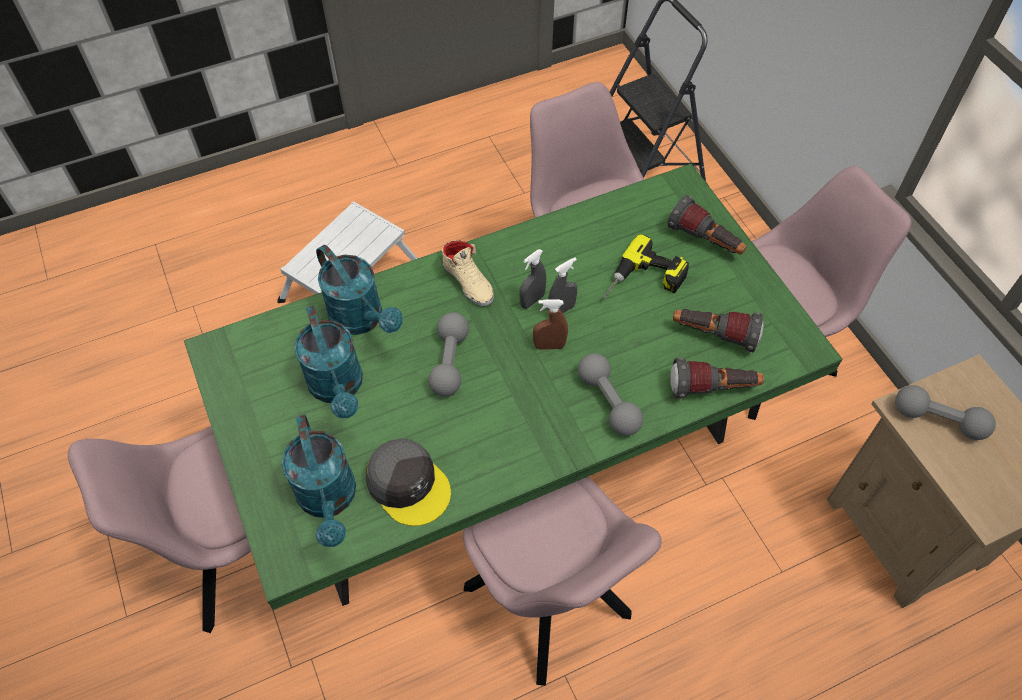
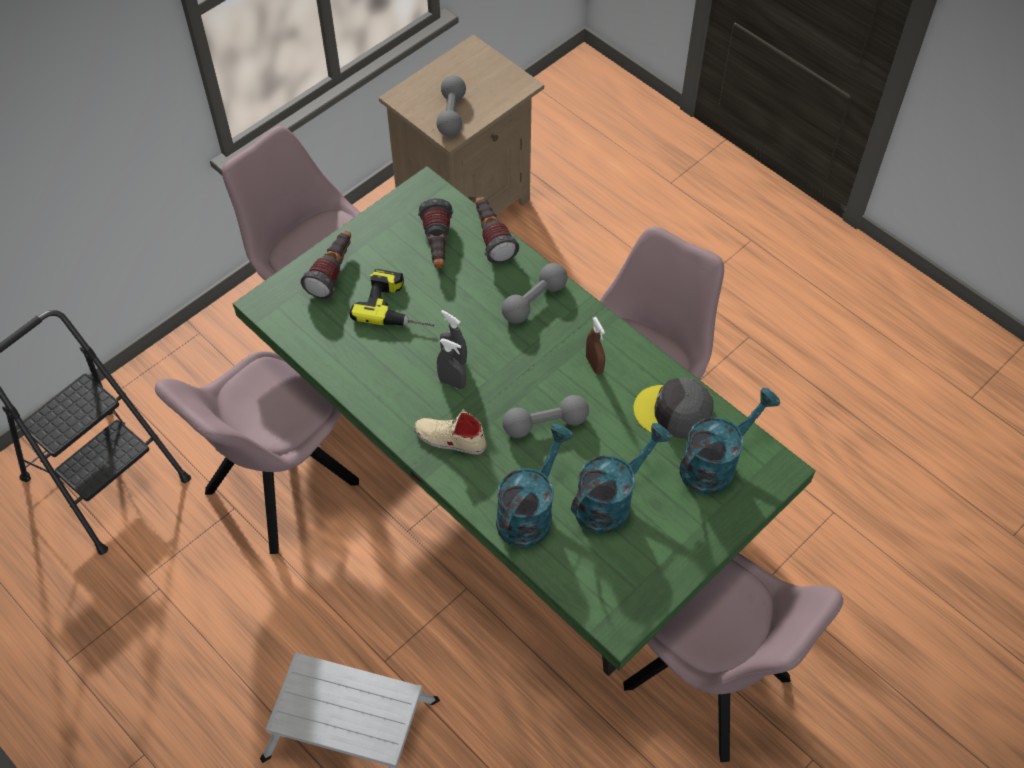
camera: 110 degrees left, 0 degrees up
(408, 484) = (674, 412): grey cap -> grey cap turned 105 degrees counterclockwise
(468, 281) = (450, 439): beige shoe -> beige shoe turned 105 degrees counterclockwise
(549, 346) = (496, 356): brown spray bottle -> brown spray bottle (594, 364)

